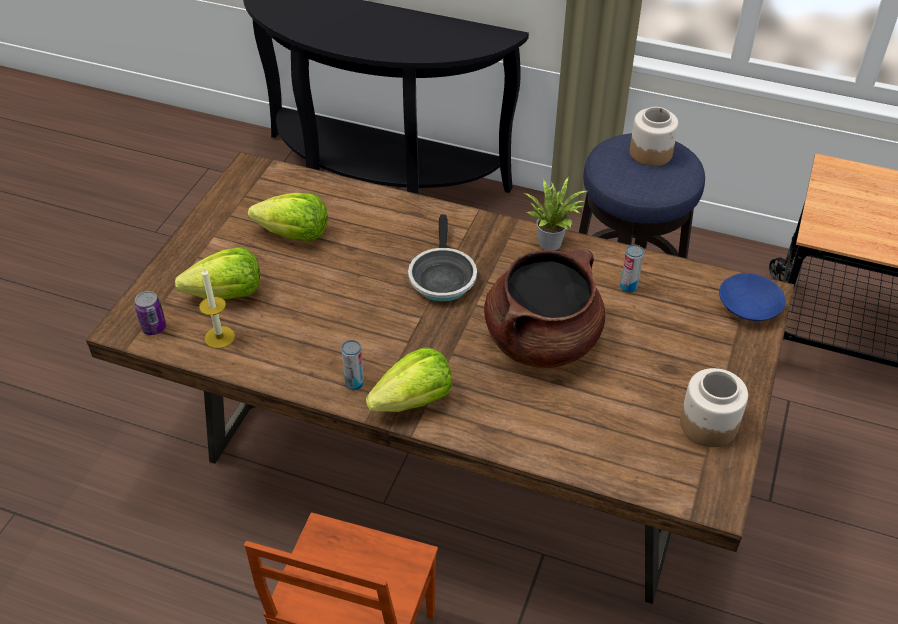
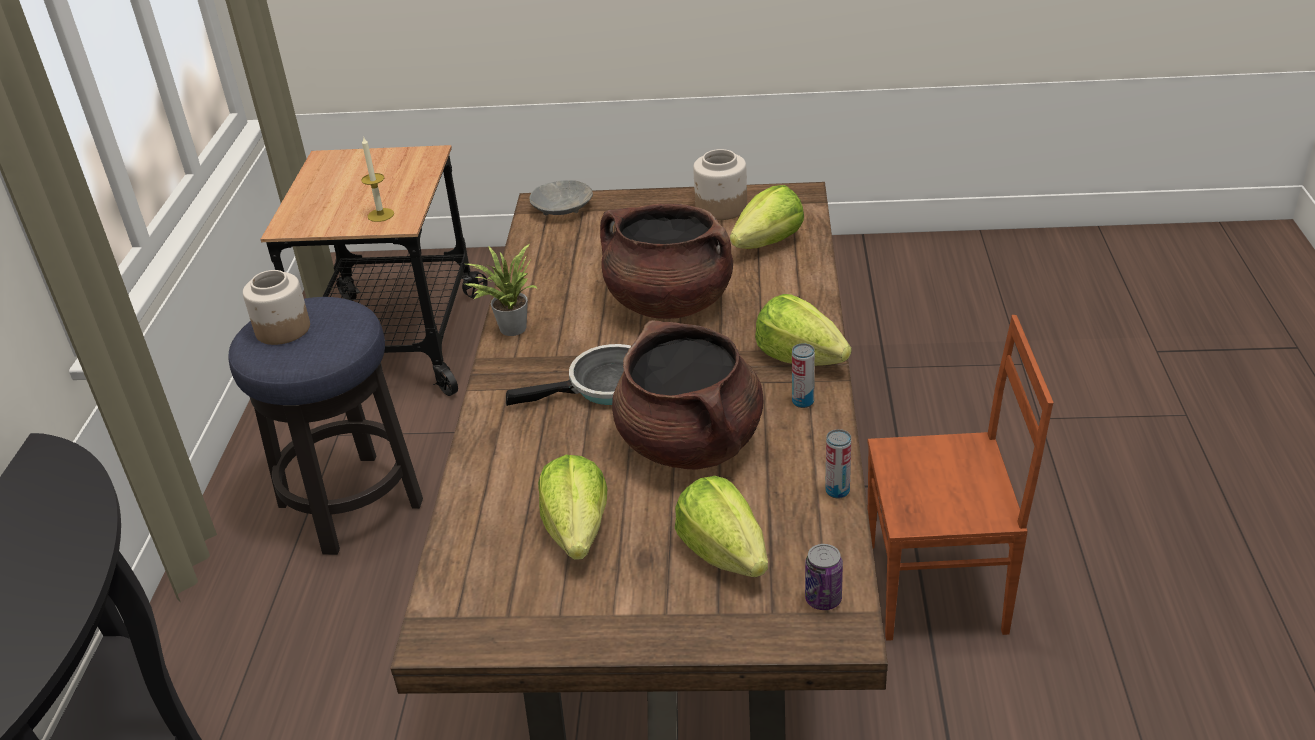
camera: 105 degrees left, 10 degrees down
(219, 337) = (802, 529): candle -> candle (380, 215)
(345, 306) = (691, 443): none -> brown cooking pot
(619, 440) = (768, 243): none -> lettuce
(628, 287) = (564, 270): can -> can (837, 491)
(749, 307) = (563, 208): blue bowl -> grey bowl

